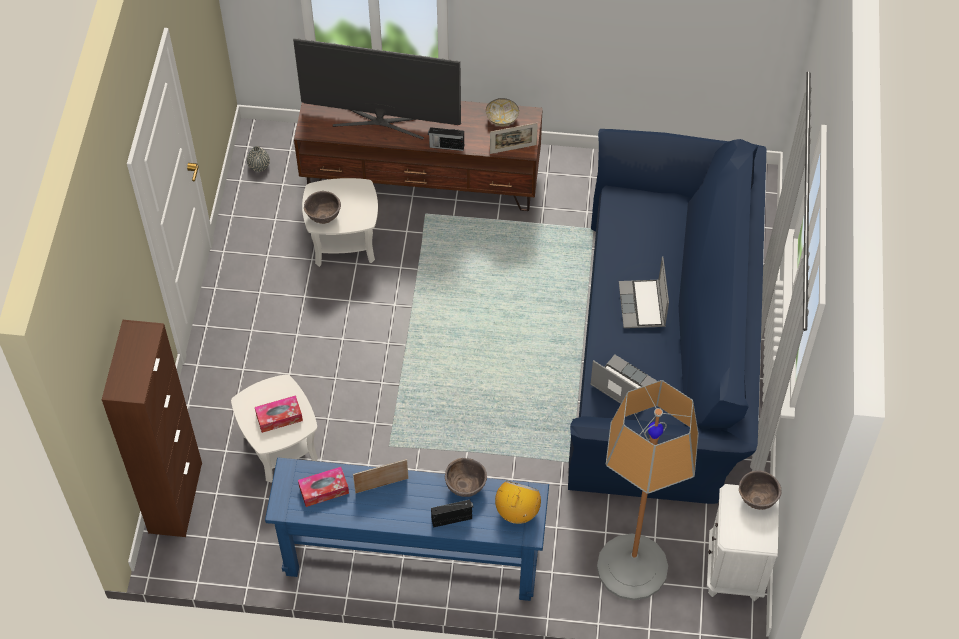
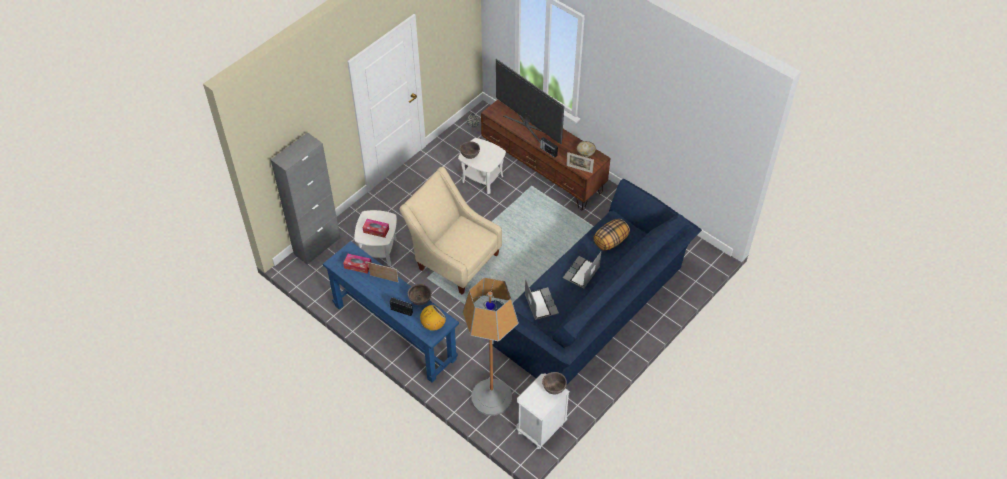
camera: 35 degrees right, 5 degrees down
(175, 497) = (317, 246): brown cabinet -> grey cabinet
(404, 392) = (454, 258): none -> beige armchair
(642, 234) = (610, 241): none -> pillow

